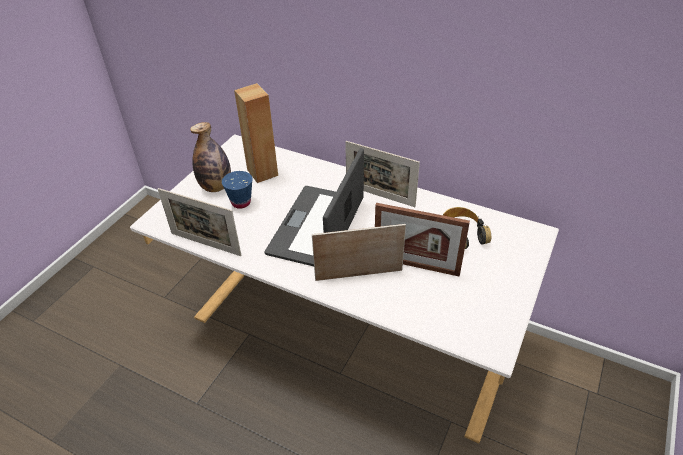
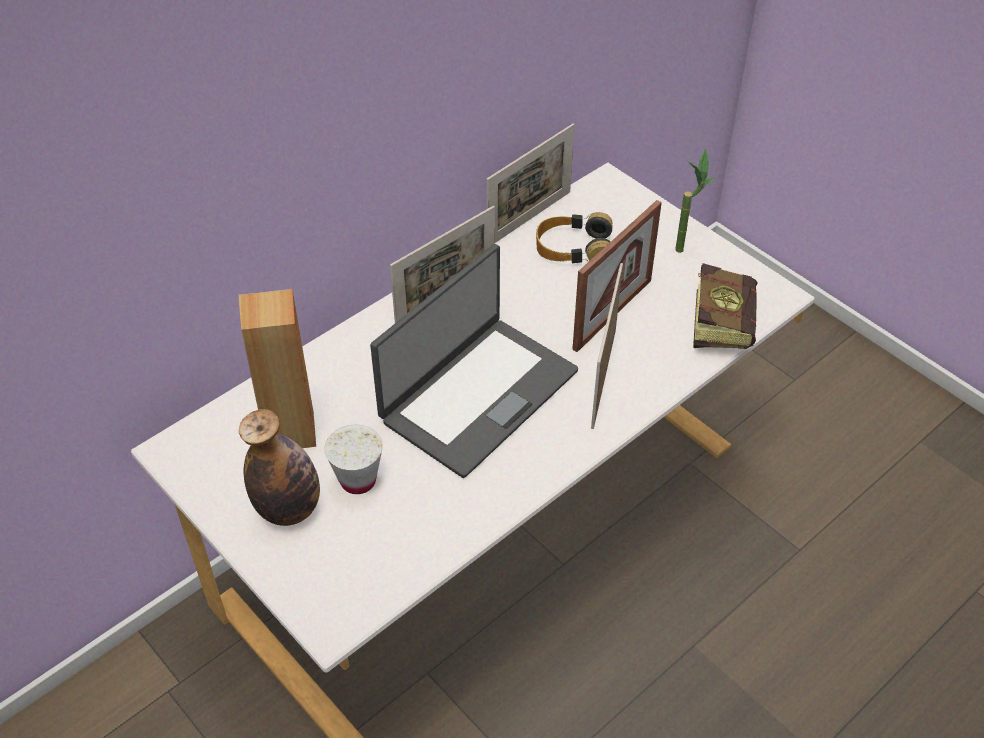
camera: 70 degrees left, 5 degrees up
(205, 244) = (442, 552): picture frame -> picture frame (529, 219)
(241, 202) = (358, 480): blue cup -> white cup
(318, 226) = (477, 394): laptop -> laptop turned 90 degrees counterclockwise
(446, 322) = (721, 321): none -> book
(506, 285) = (685, 245): none -> potted plant

